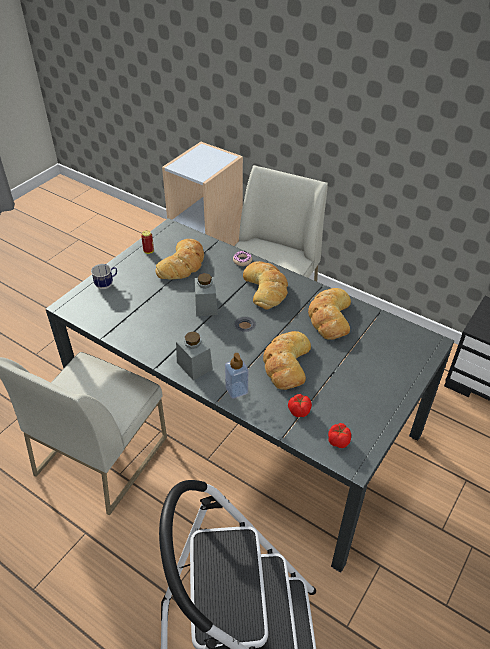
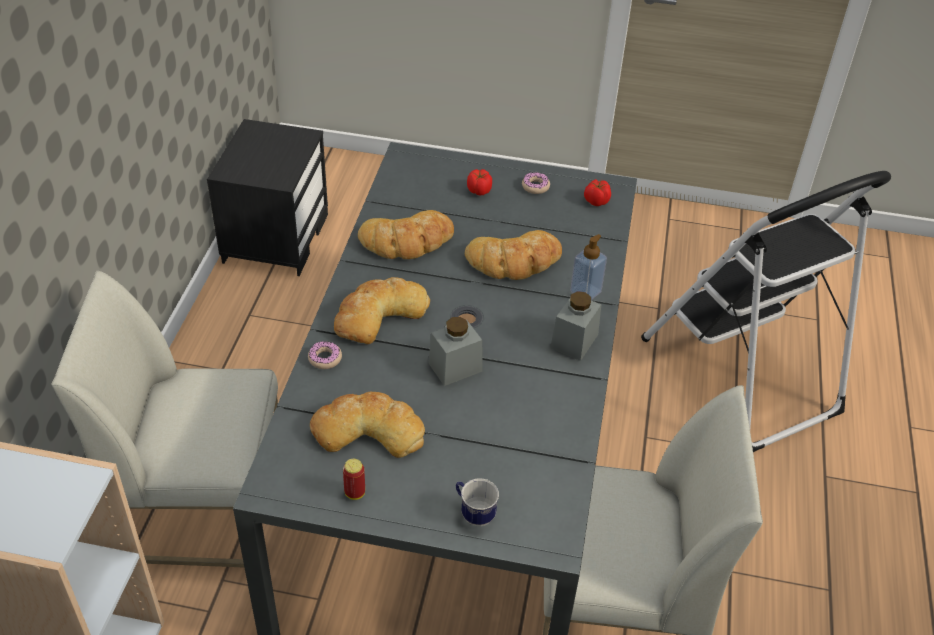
camera: 115 degrees left, 0 degrees up
(298, 411) = (578, 236): tomato -> tomato (479, 191)
(370, 407) = (535, 186): none -> donut

